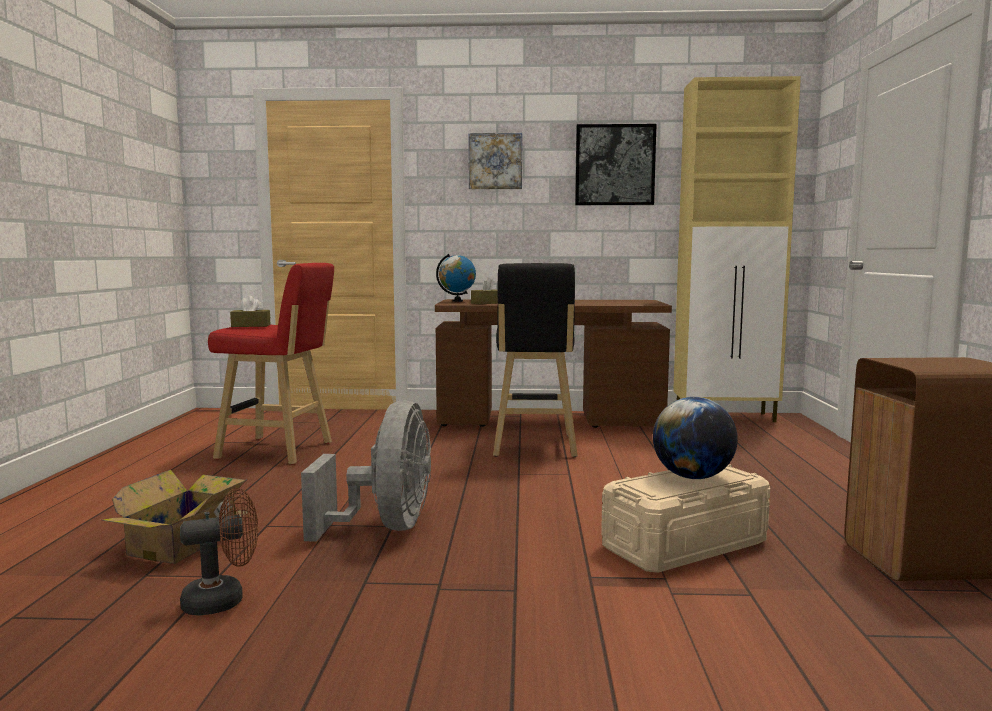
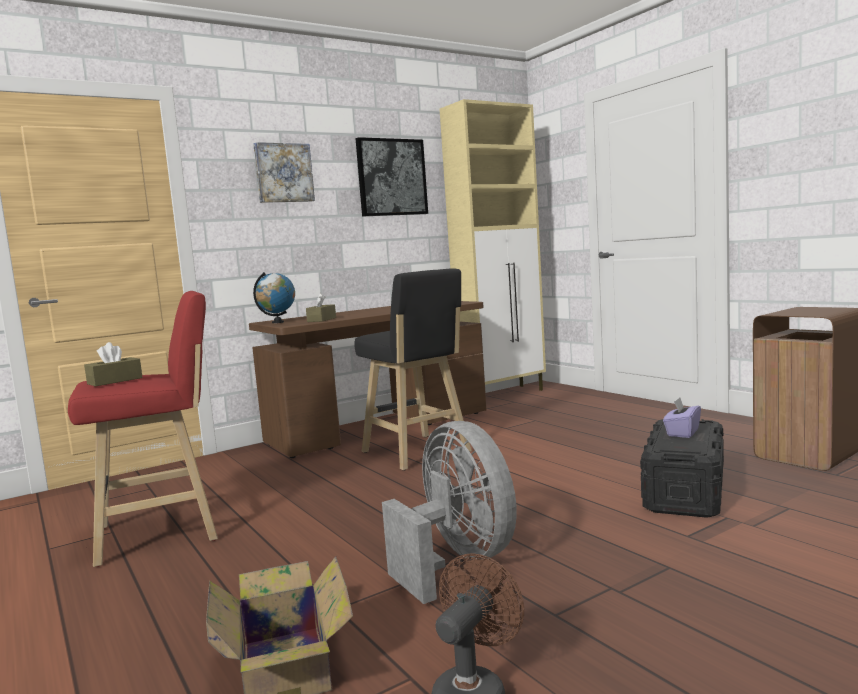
camera: 35 degrees left, 0 degrees up
(685, 544) = (685, 490): beige storage box -> black storage box
(693, 477) = (682, 432): globe -> purple tissue box

